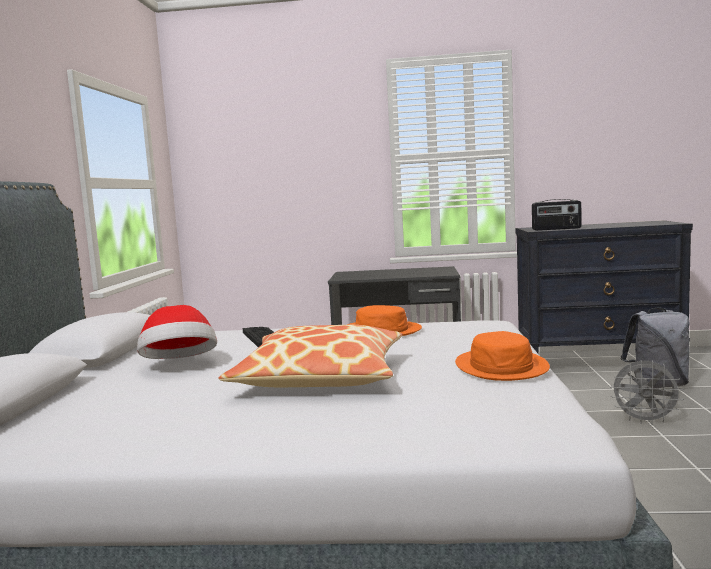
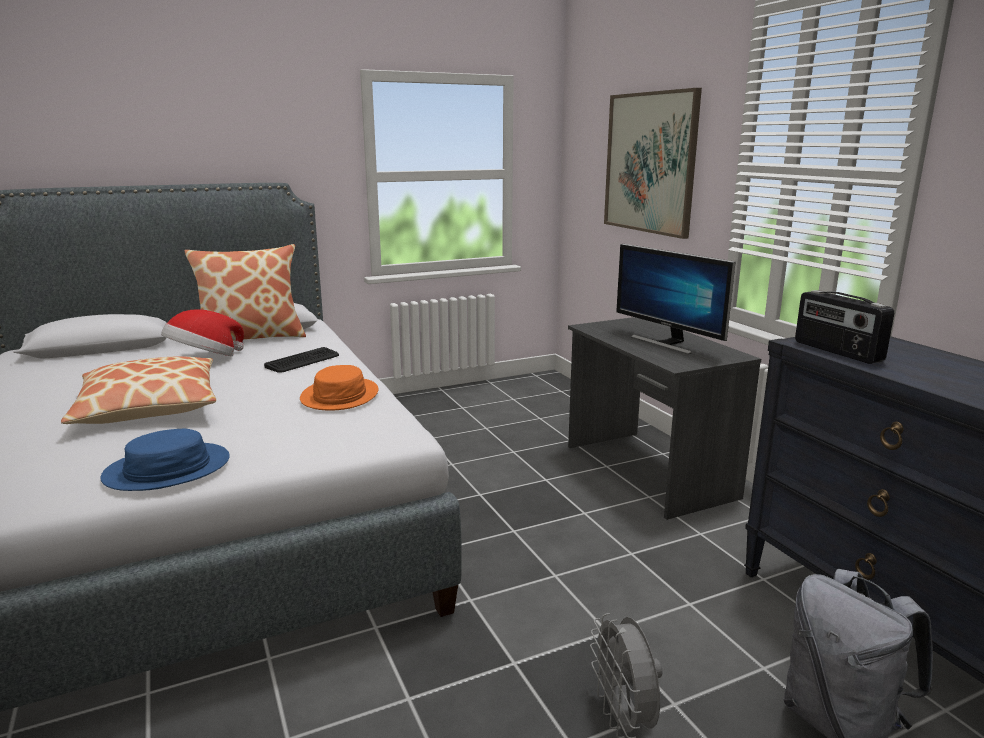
camera: 60 degrees right, 10 degrees up
(135, 351) = (251, 338): none -> pillow
(300, 164) = (650, 163): none -> picture
(402, 272) = (667, 343): none -> monitor
(501, 367) = (168, 469): orange hat -> blue hat

